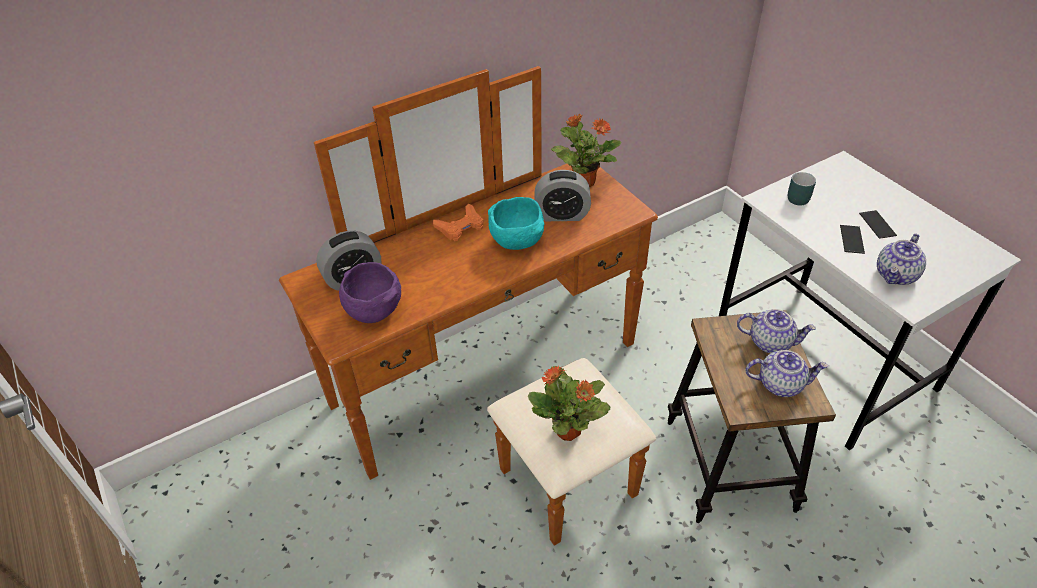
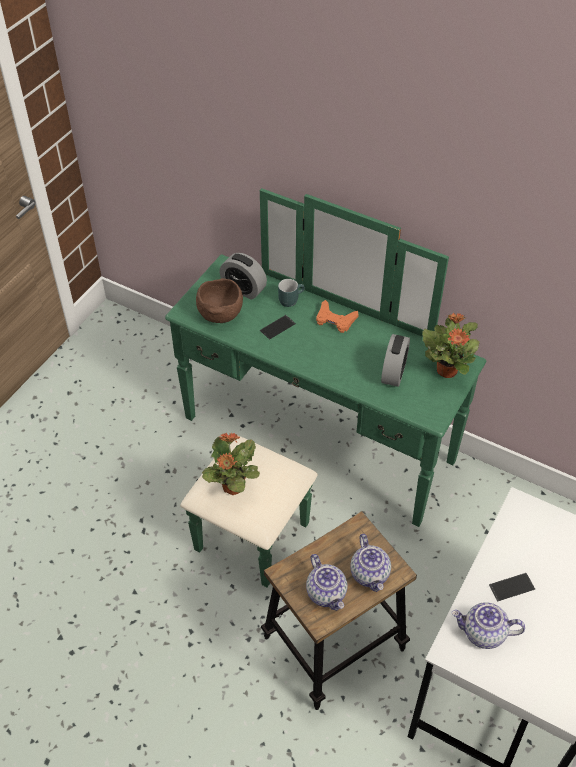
camera: 60 degrees right, 5 degrees up
(373, 310) = (220, 314): purple bowl -> brown bowl
(504, 395) = (305, 460): brown dresser -> green dresser
(518, 242) = (342, 360): turquoise bowl -> none
(562, 215) = (394, 373): alarm clock -> alarm clock turned 135 degrees counterclockwise
(795, 197) = (543, 527): turquoise mug -> turquoise mug (290, 299)
(877, 224) = (550, 604): phone -> phone (277, 327)

